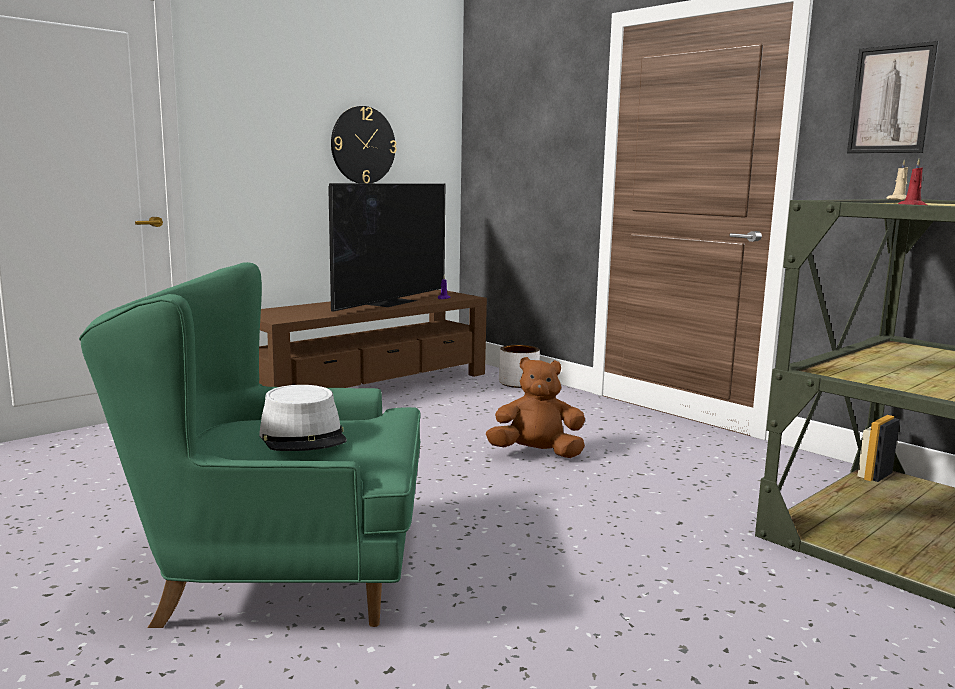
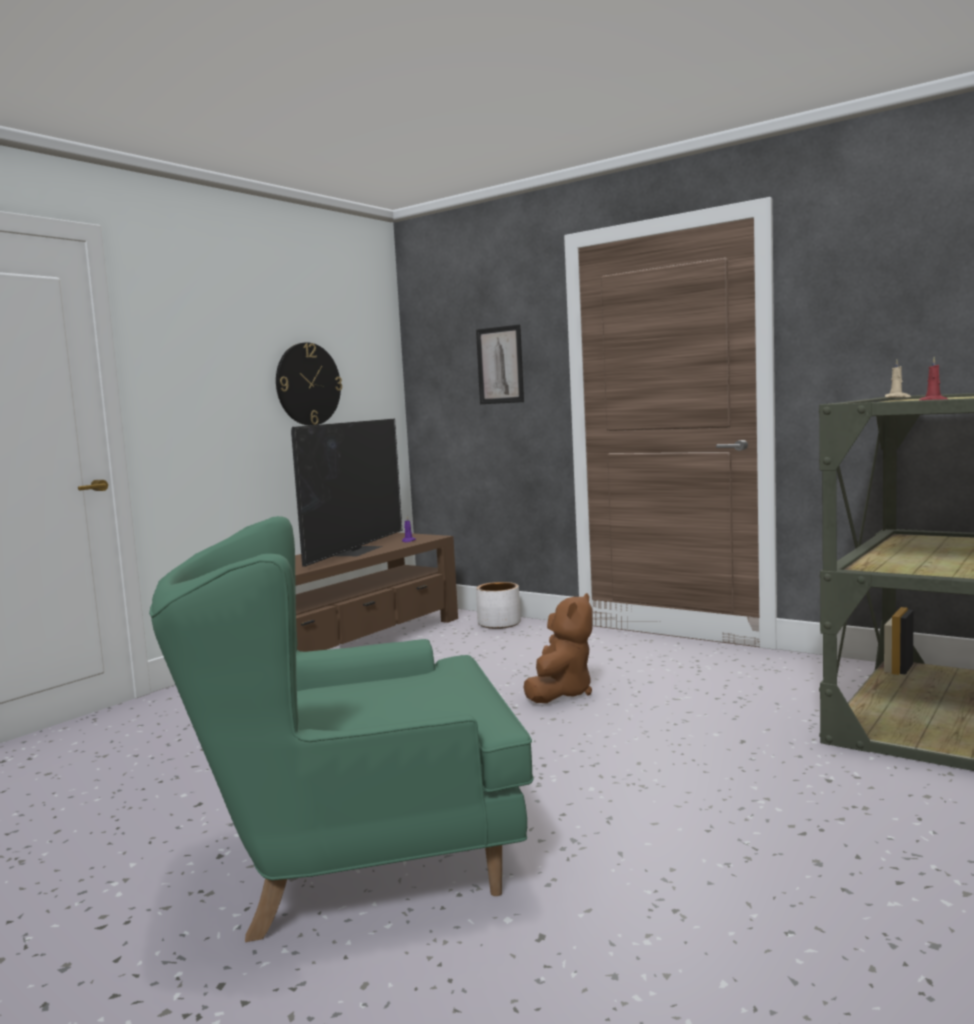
camera: 10 degrees left, 5 degrees down
(303, 436) = (378, 698): grey hat -> none
(536, 453) = (560, 693): brown plush toy -> brown plush toy turned 120 degrees clockwise
(891, 100) = (861, 304): picture -> picture (500, 365)

